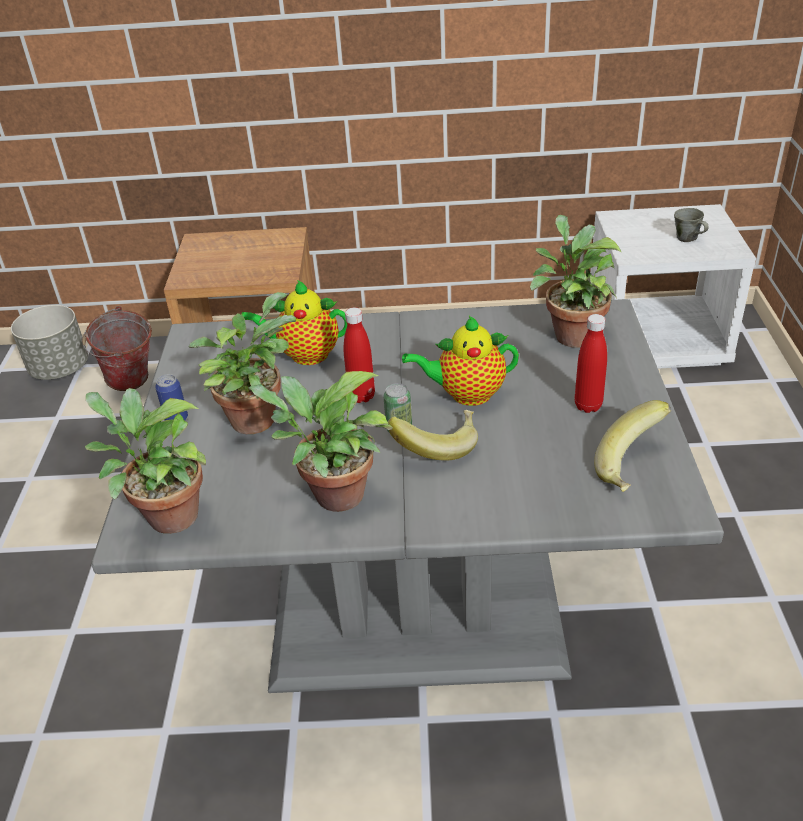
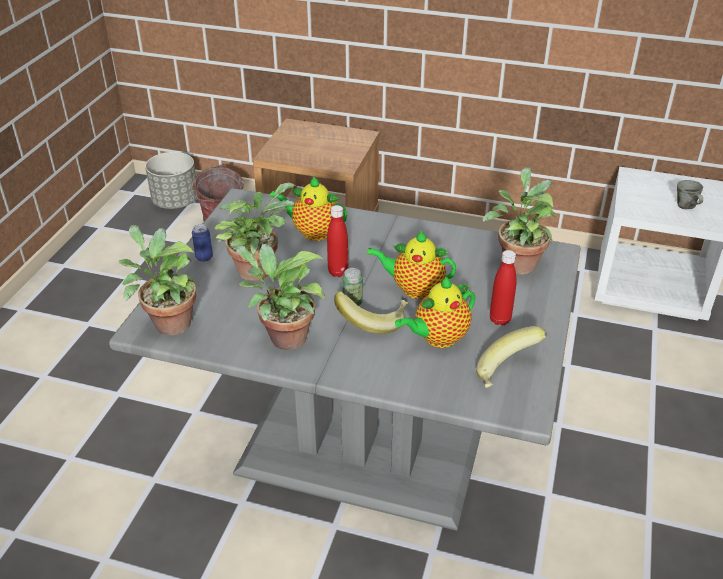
camera: 15 degrees right, 0 degrees up
(527, 447) = (438, 338): none -> teapot

